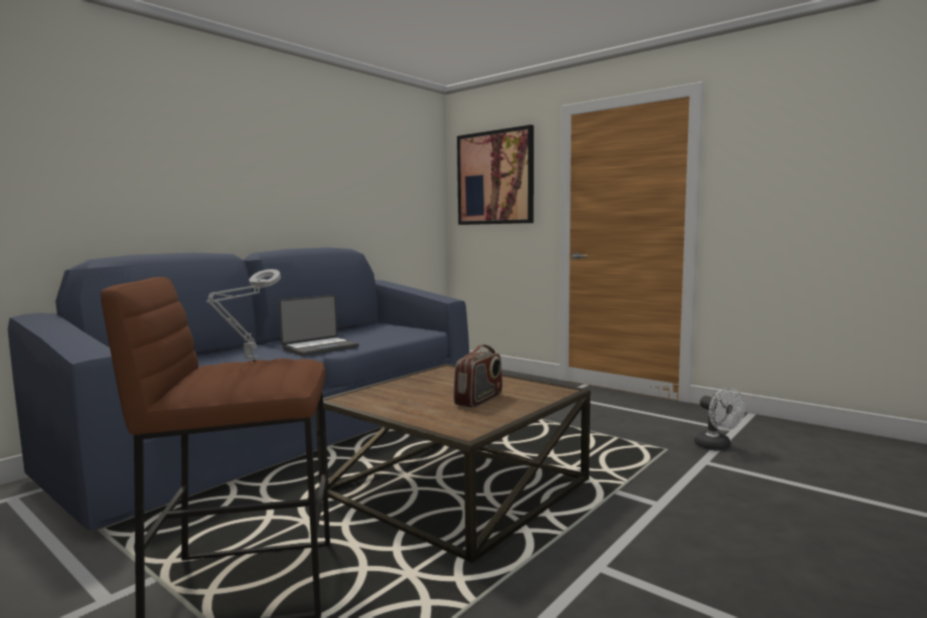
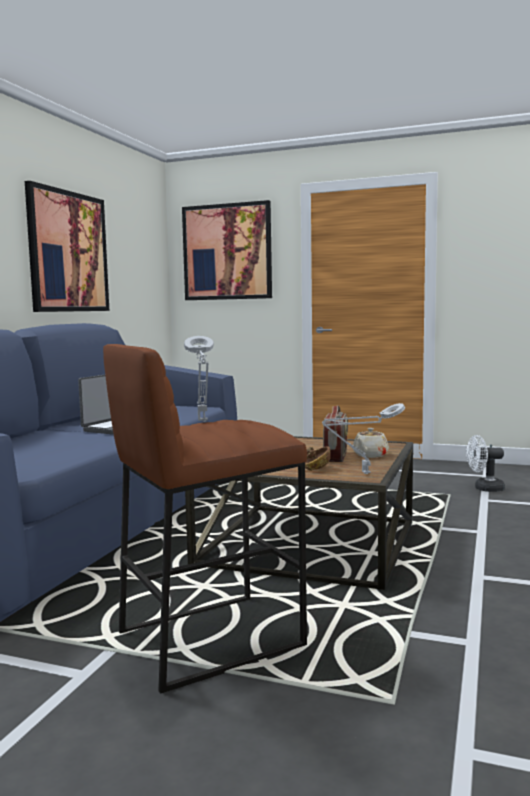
camera: 20 degrees left, 0 degrees up
(319, 182) = (68, 252): none -> picture
(435, 410) = (312, 467): none -> brown bowl
(473, 425) = (363, 473): none -> grey table lamp
(516, 402) = (370, 455): none -> beige teapot
(717, 447) = (484, 488): white fan -> white fan turned 135 degrees clockwise

